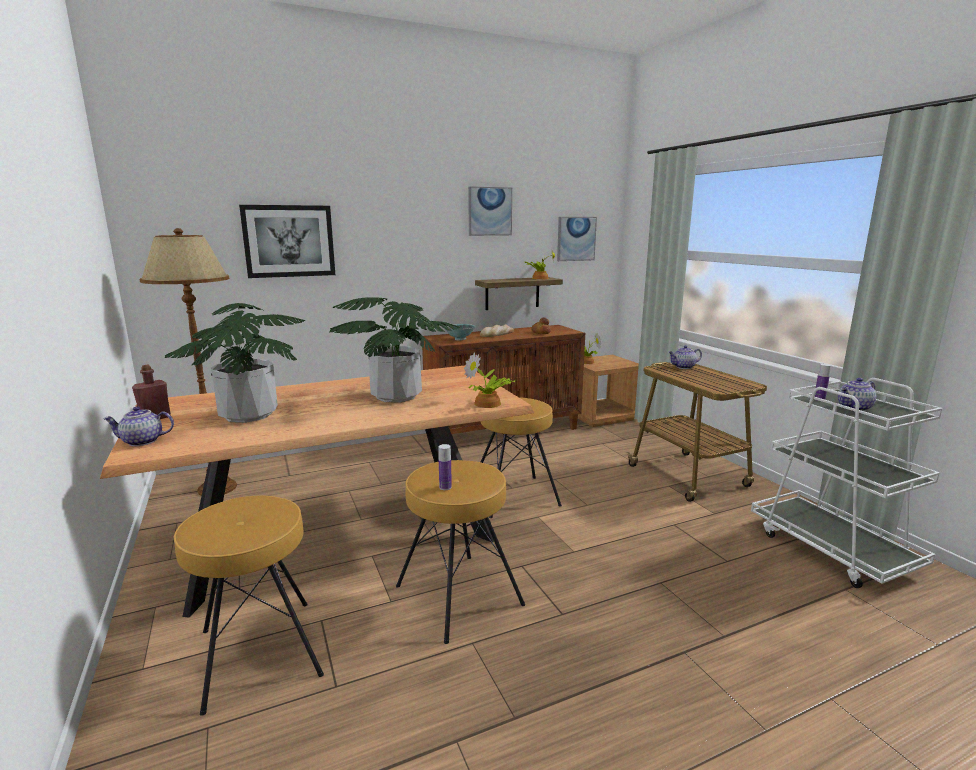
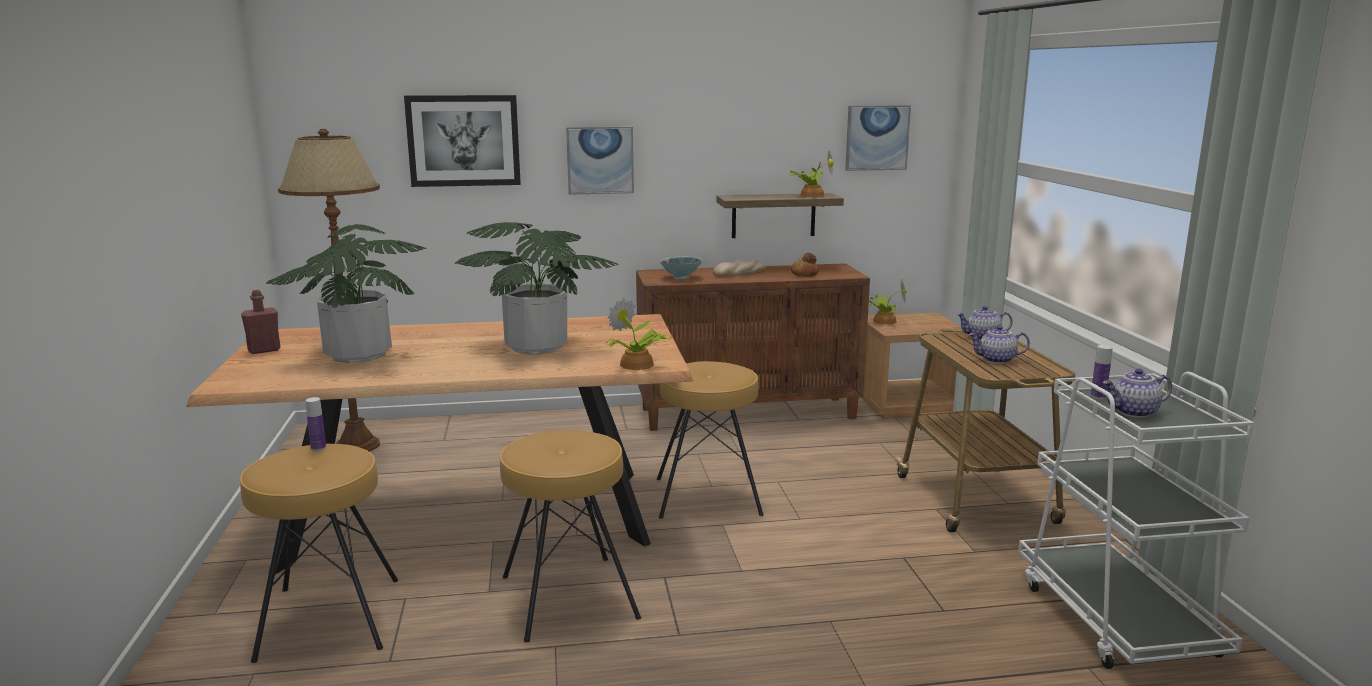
camera: 15 degrees right, 0 degrees up
(142, 442) = (237, 374): teapot -> teapot (996, 360)
(445, 487) = (539, 457): bottle -> bottle (318, 448)
(489, 211) = (740, 99): picture -> picture (600, 160)

